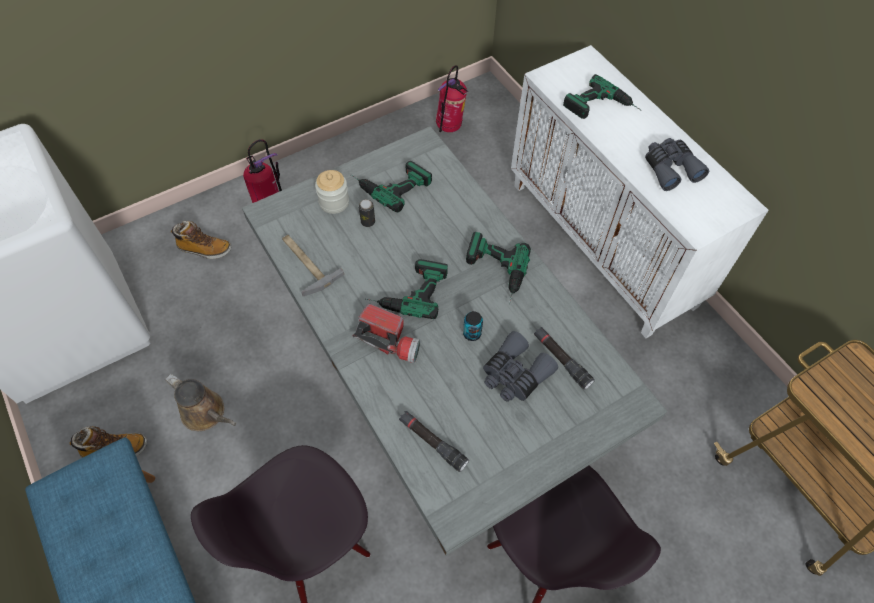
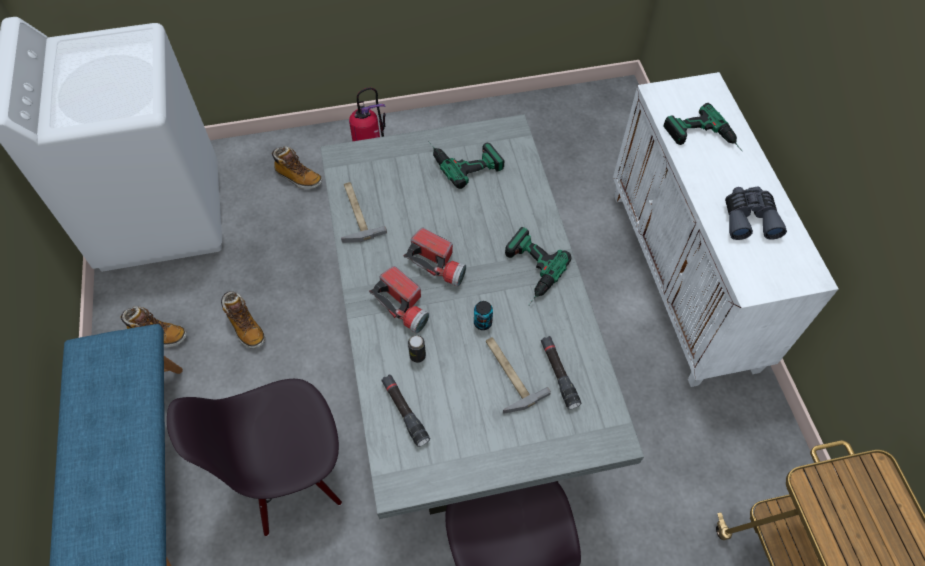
camera: 20 degrees right, 0 degrees up
(206, 413) = (246, 327): brown watering can -> boot
(334, 202) = (404, 163): jar -> none
(368, 222) = (428, 190): can -> can (417, 356)
(406, 290) = (438, 264): power drill -> flashlight
(449, 128) = (571, 122): fire extinguisher -> none
(515, 374) = (507, 374): grey binoculars -> hammer

